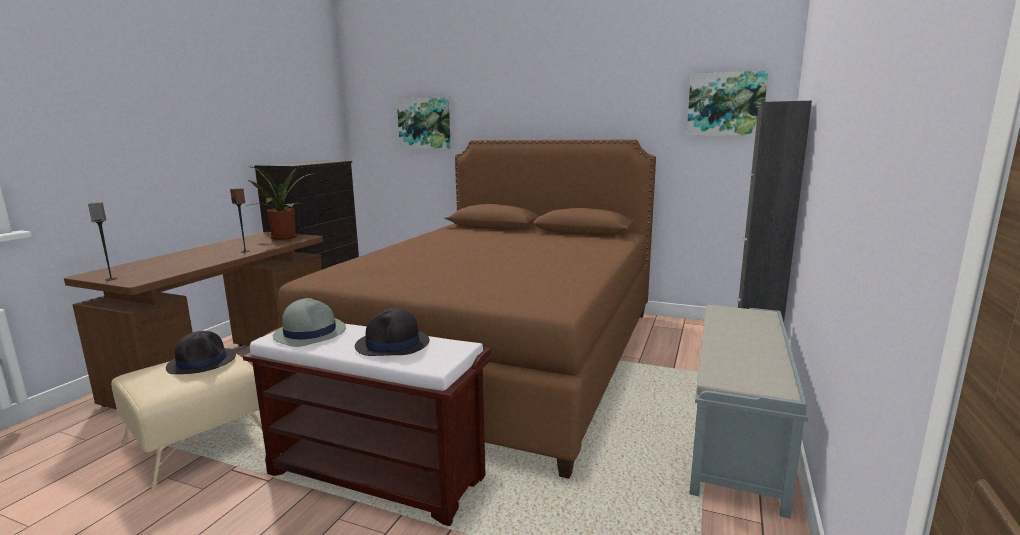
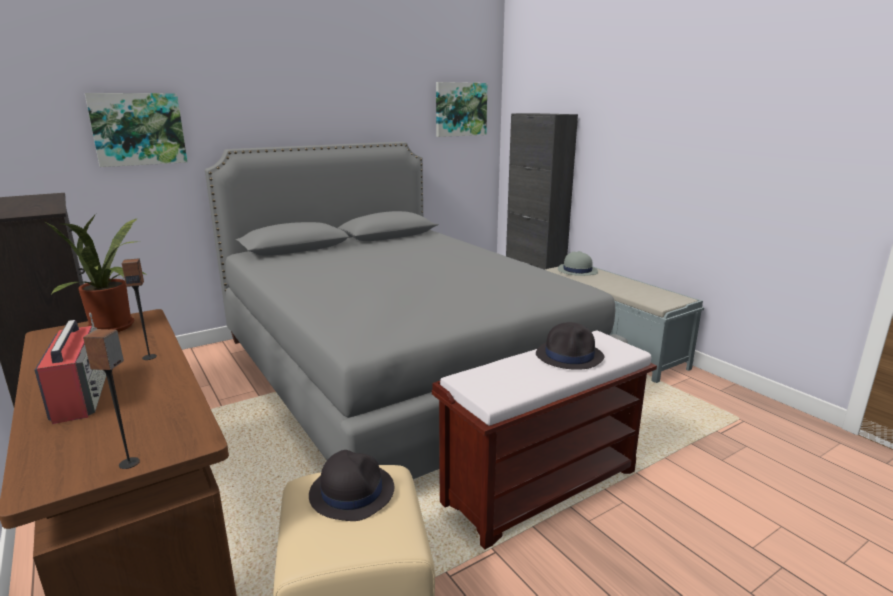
camera: 55 degrees left, 5 degrees up
(188, 256) = (81, 396): none -> radio
(310, 332) = (498, 381): grey hat -> grey hat (577, 270)
(498, 354) = (398, 372): brown bed -> grey bed

